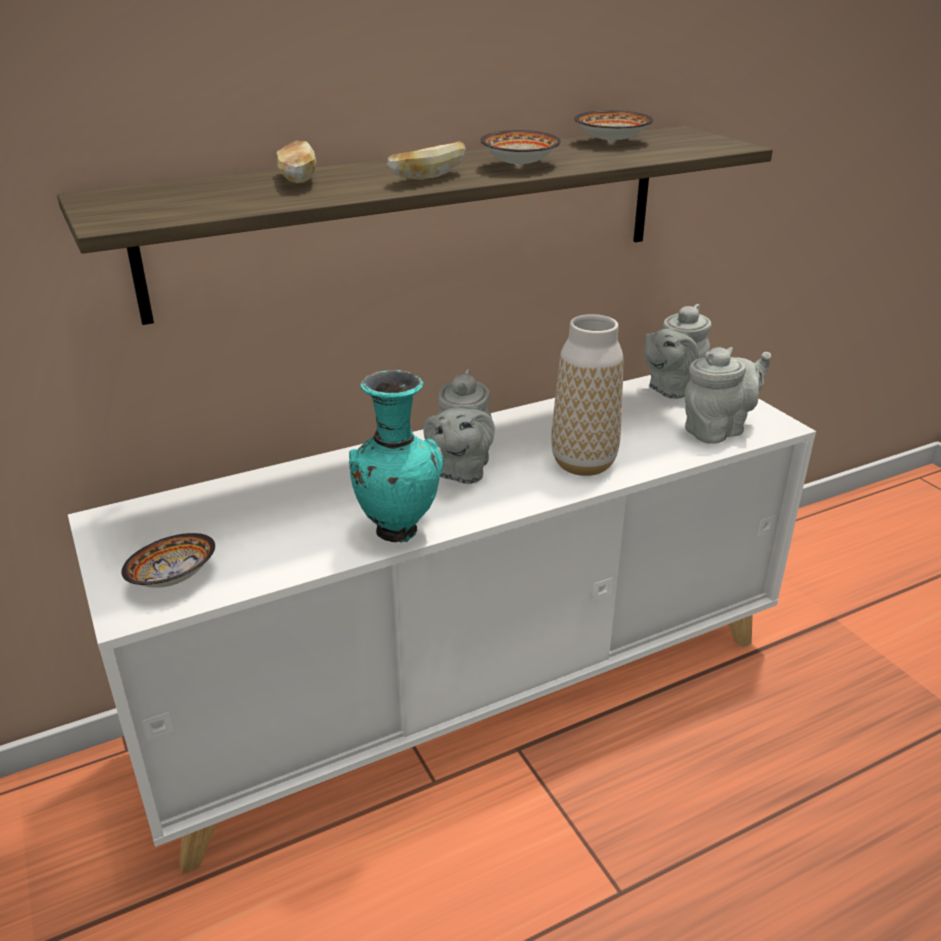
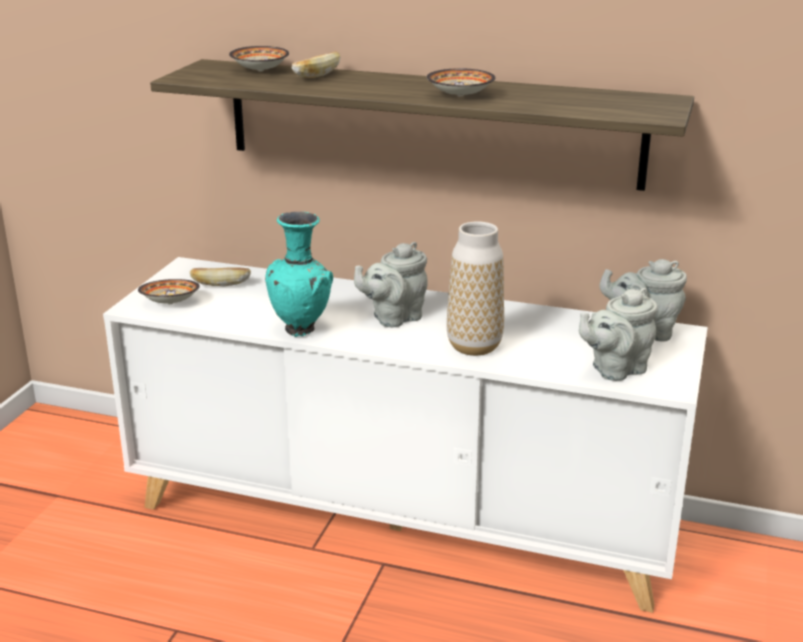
camera: 45 degrees right, 5 degrees down
(427, 178) = (383, 90): bread -> bread (221, 285)
(611, 142) = (581, 95): bowl -> bowl (260, 71)
(718, 430) = (615, 369): grey teapot -> grey teapot turned 135 degrees clockwise

